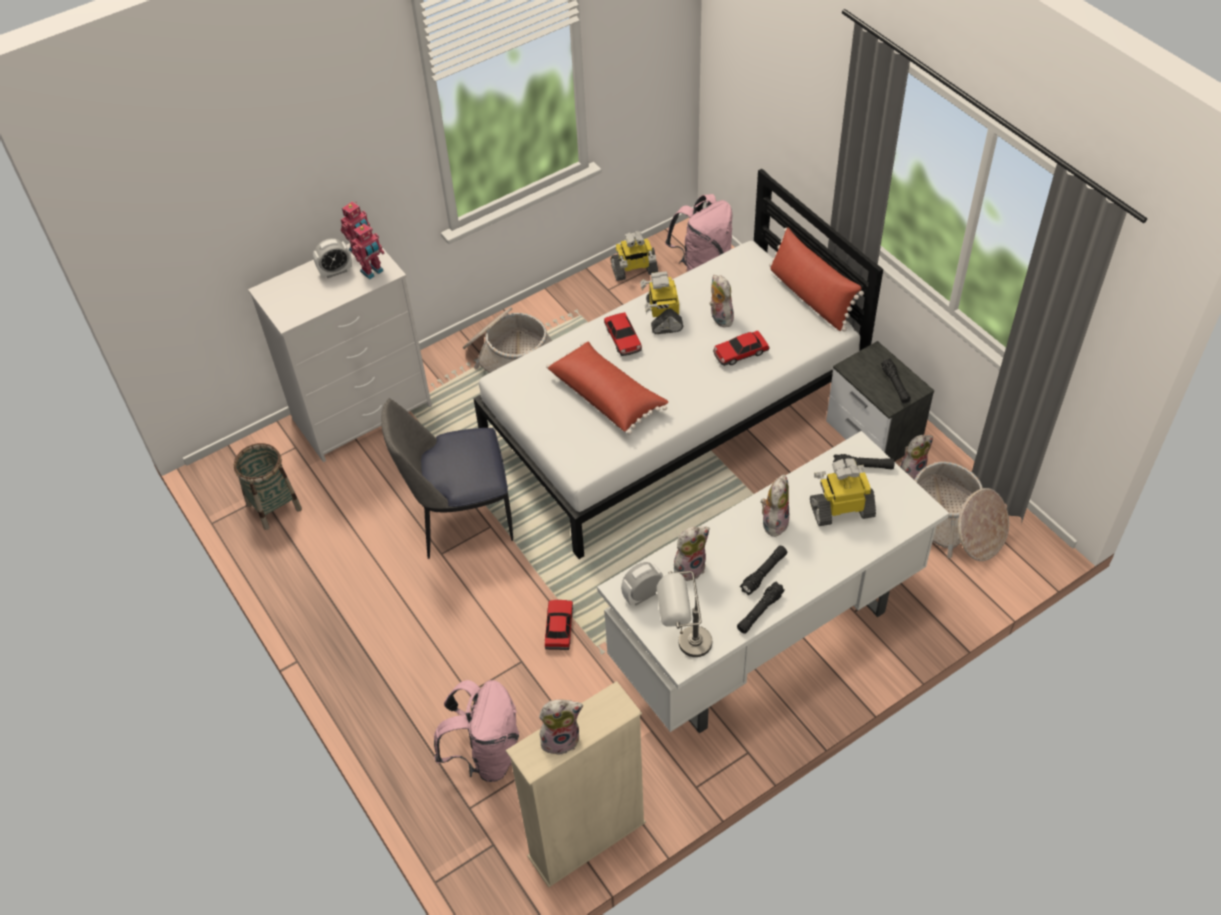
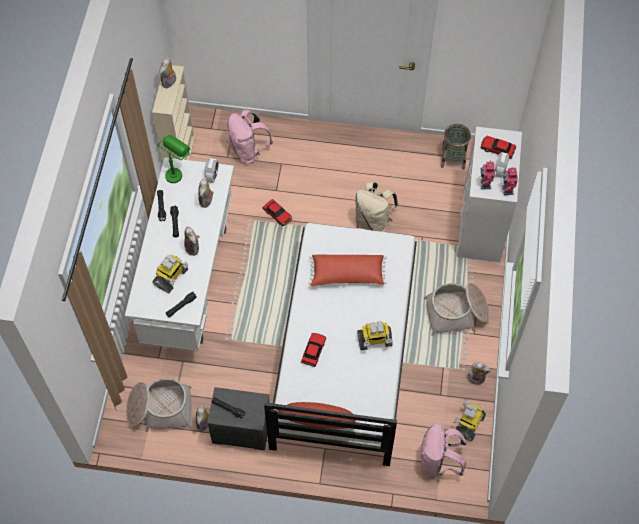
camera: 130 degrees right, 10 degrees up
(460, 518) = (373, 221): chair -> beige backpack
(623, 339) = (377, 311): toy car -> toy car (497, 149)
(663, 316) = (374, 340): toy robot -> toy robot turned 135 degrees clockwise
(683, 645) = (177, 171): grey table lamp -> green table lamp
(719, 318) = (347, 365): plush toy -> plush toy (476, 378)

